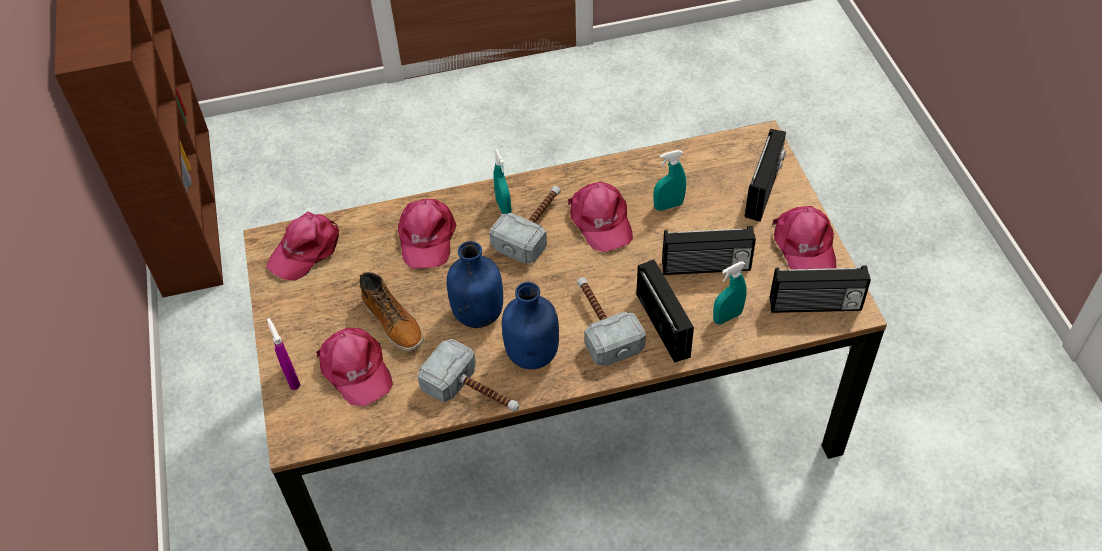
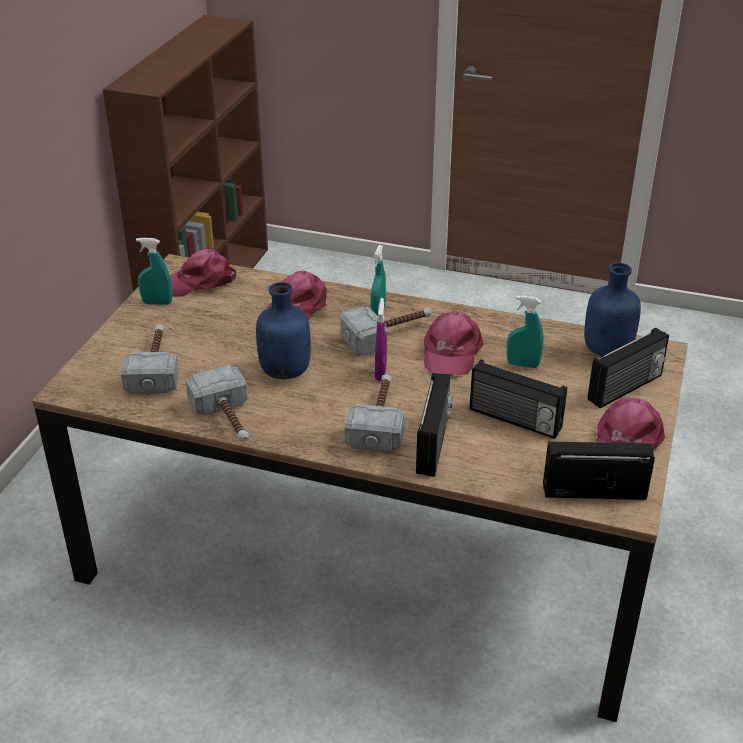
camera: 30 degrees right, 15 degrees down
(291, 378) = (105, 353): purple spray bottle -> purple spray bottle (380, 373)
(355, 370) = (155, 367): pink cap -> hammer
(394, 322) = (215, 350): boot -> none
(533, 354) = (301, 416): blue bottle -> blue bottle (608, 351)
(727, 317) = (499, 462): turquoise spray bottle -> turquoise spray bottle (157, 303)
(815, 306) = (594, 490): radio -> radio turned 150 degrees clockwise

